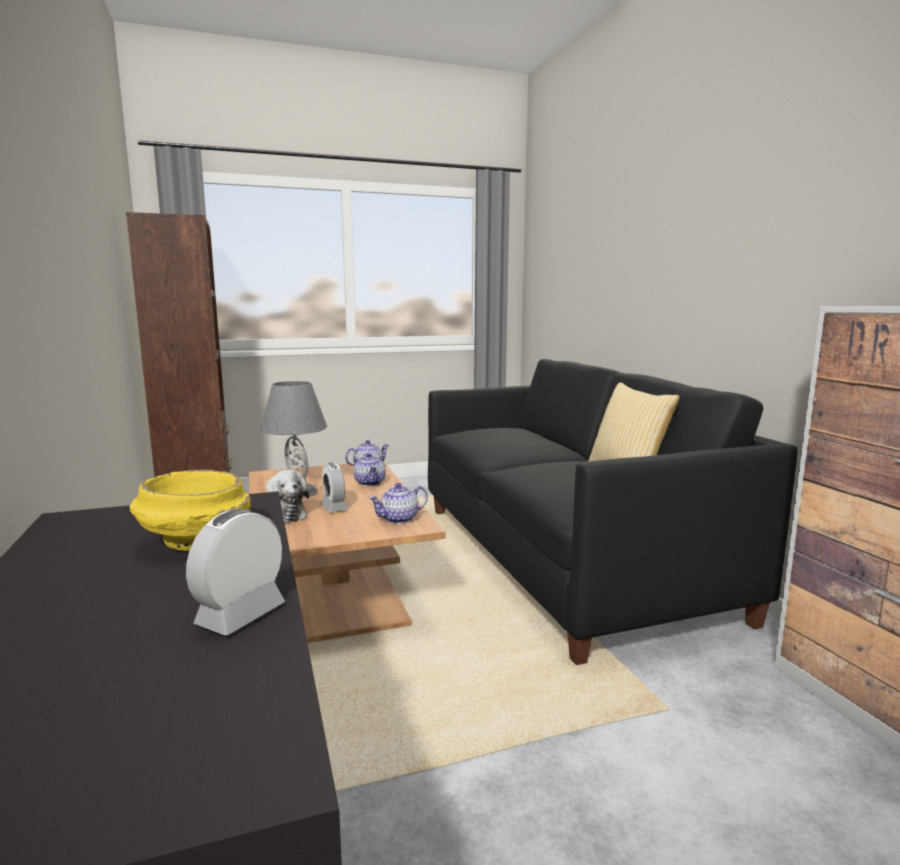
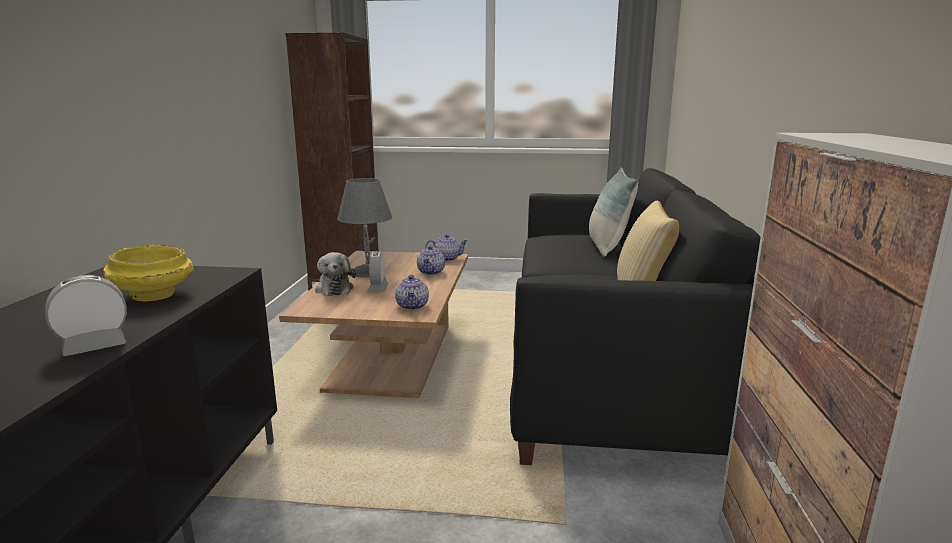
camera: 25 degrees right, 5 degrees up
(399, 519) = (413, 306): teapot -> teapot turned 90 degrees counterclockwise
(531, 437) = (607, 247): none -> pillow

